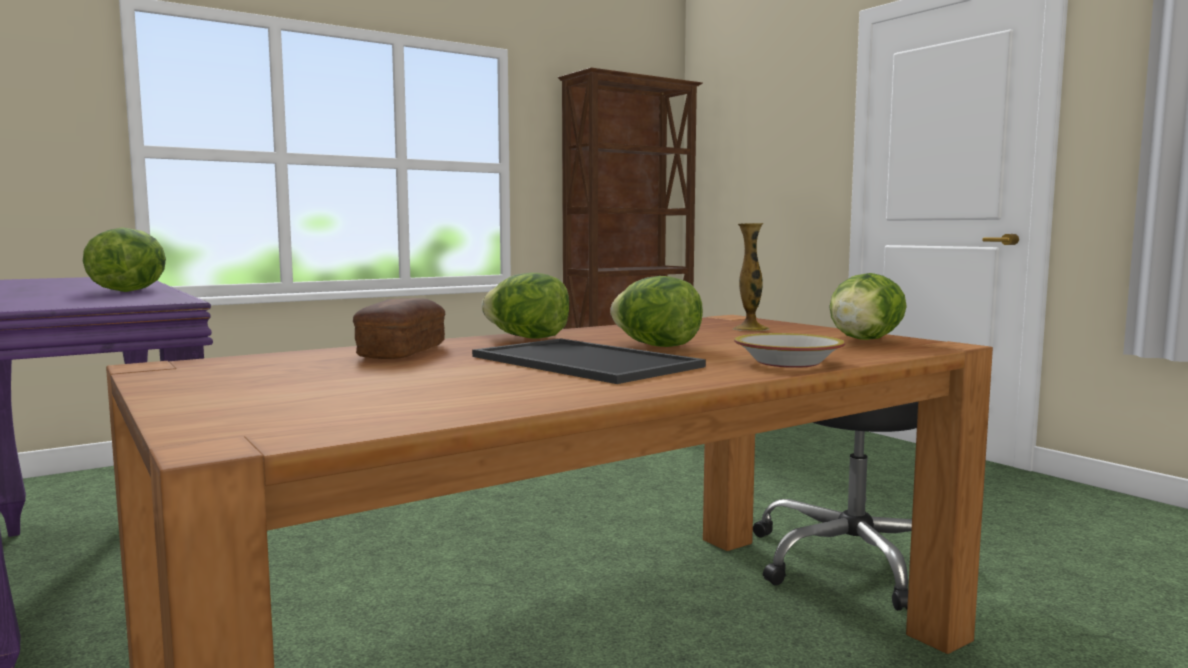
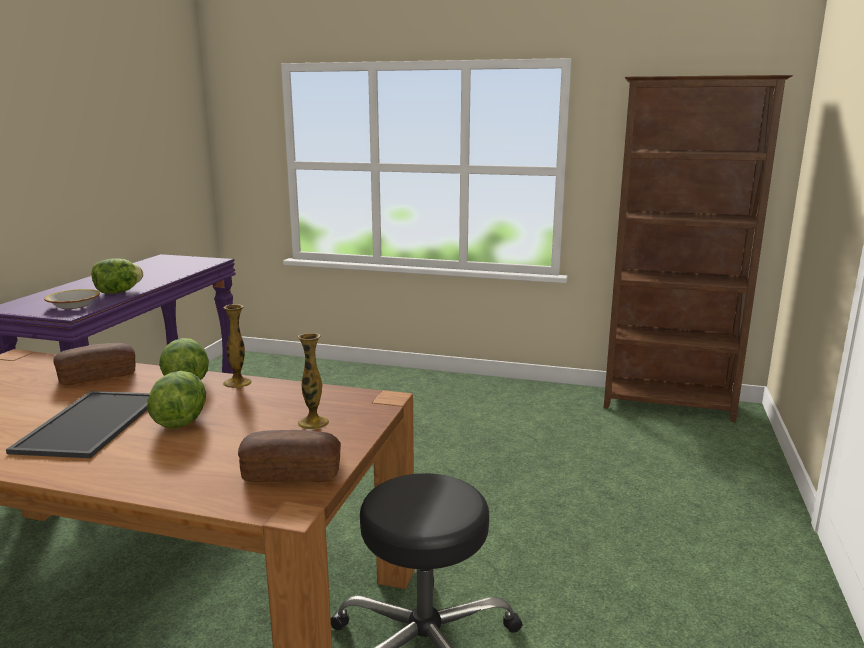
camera: 50 degrees right, 10 degrees up
(580, 331) = (237, 383): none -> vase
(787, 362) = (130, 476): bowl -> bowl (74, 305)
(864, 340) = (291, 474): lettuce -> bread

